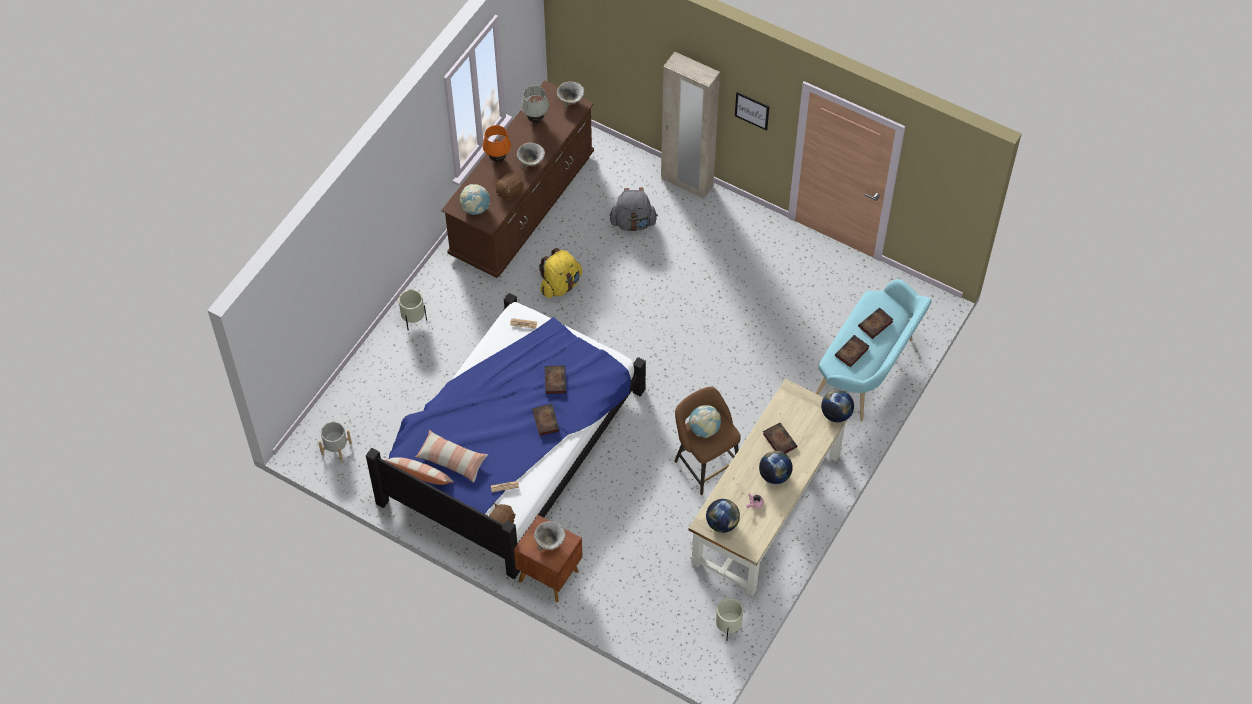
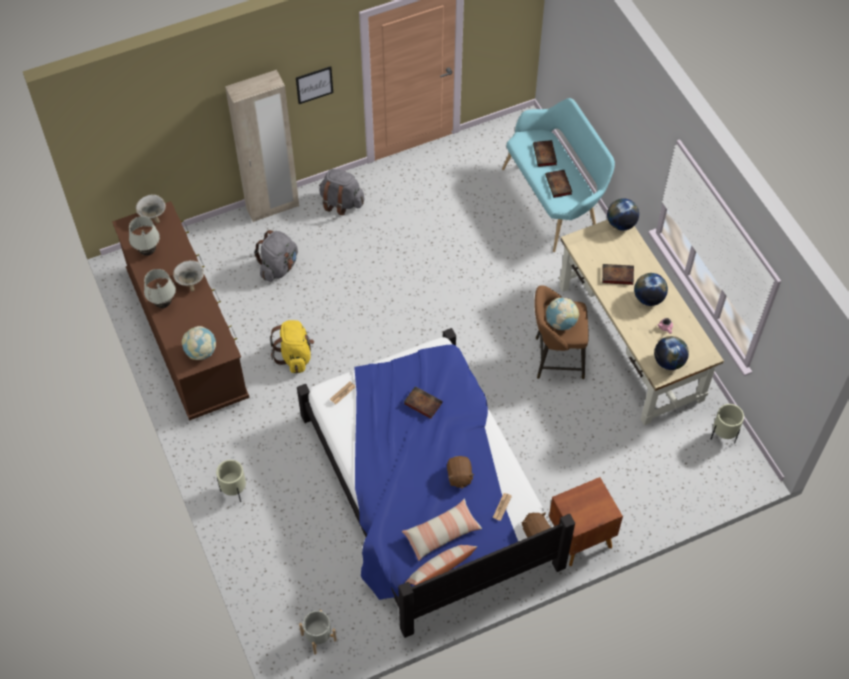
camera: 55 degrees left, 0 degrees up
(498, 159) = (163, 304): orange table lamp -> white table lamp
(509, 191) = (206, 316): brown plush toy -> brown plush toy (459, 476)
(545, 420) = (457, 435): book -> none
(550, 542) = (588, 504): bowl -> none
(732, 224) = (341, 202): none -> grey backpack

